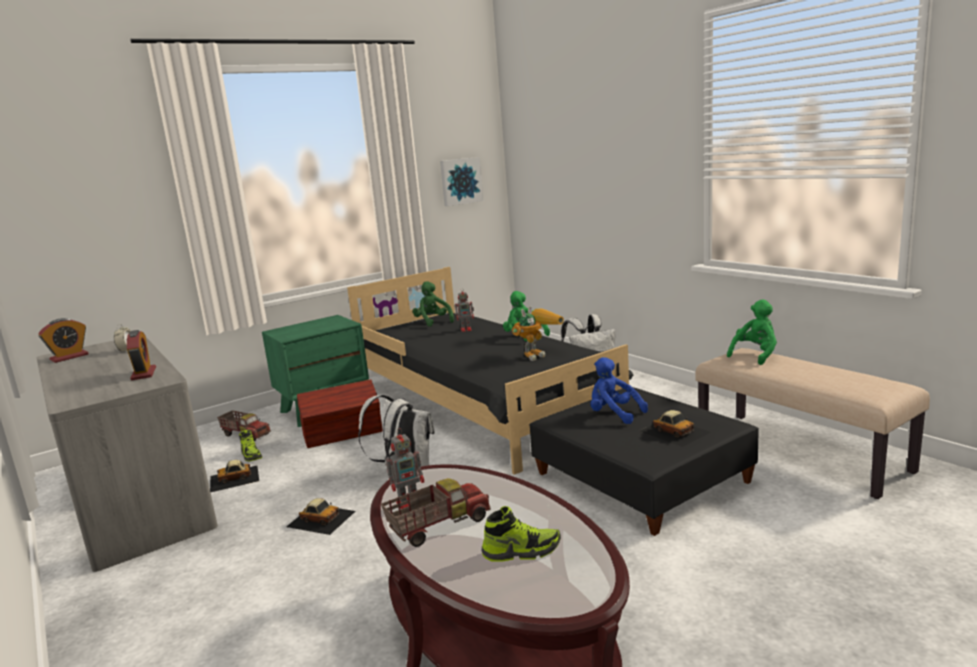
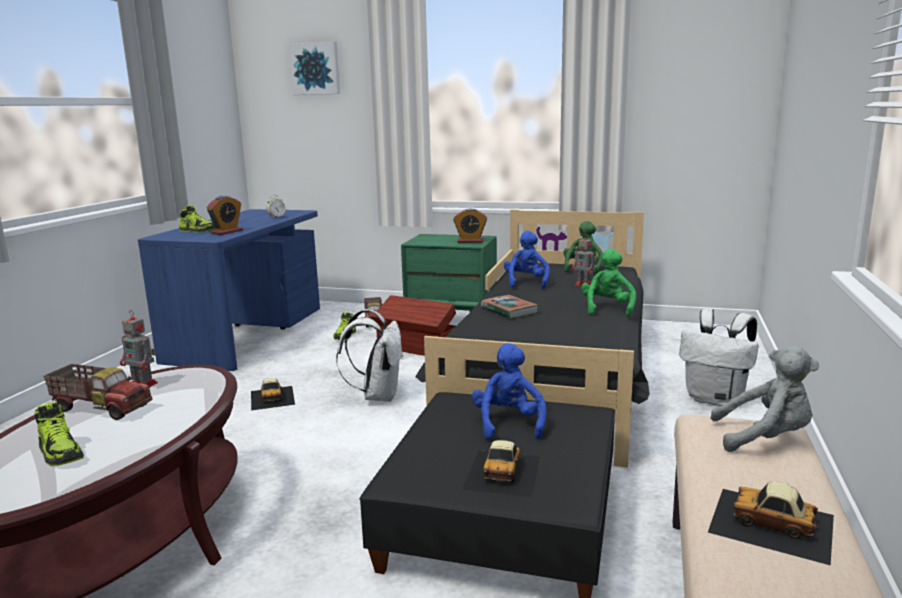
camera: 50 degrees right, 0 degrees up
(69, 357) = (252, 213): alarm clock -> alarm clock (470, 241)
(94, 385) = (198, 231): none -> shoe
(137, 501) = (248, 335): grey desk -> blue desk
(234, 478) = (306, 346): toy car -> toy car (772, 524)
(425, 341) = (526, 282): none -> blue plush toy
(460, 181) = (698, 108): picture -> picture (316, 69)
(475, 358) = (509, 310): none -> book
(537, 354) = (561, 328): toy robot -> none
(755, 355) = (765, 438): green plush toy -> grey plush toy

